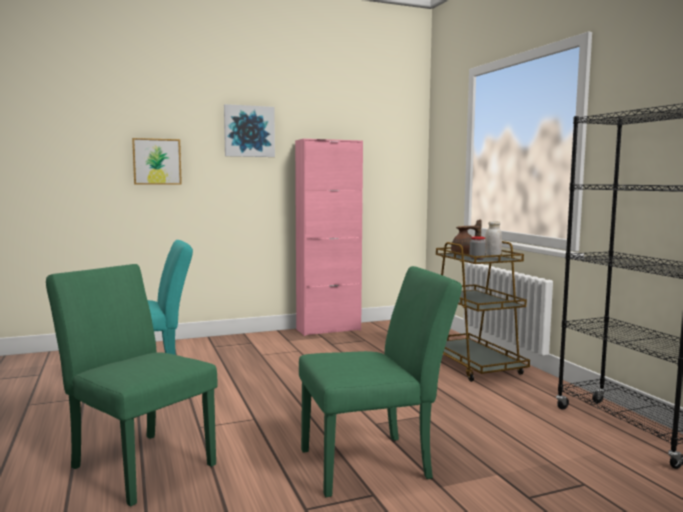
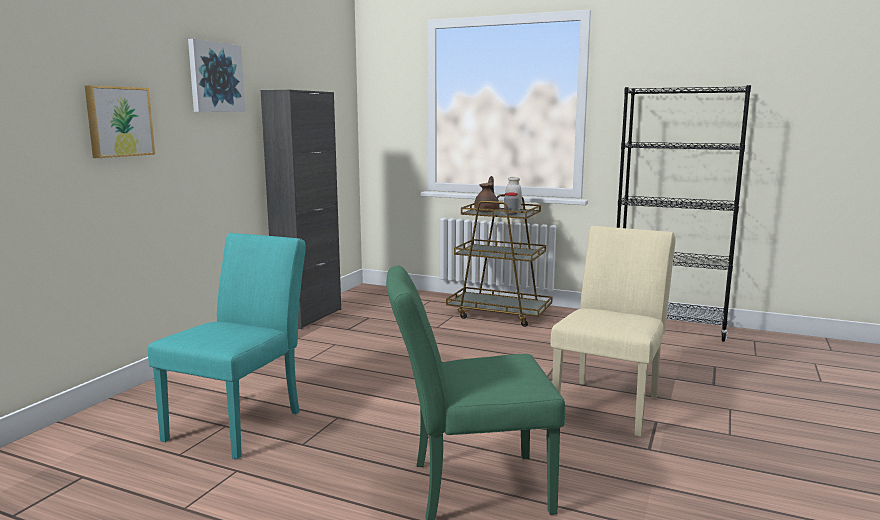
camera: 45 degrees left, 5 degrees up
(328, 329) = (309, 317): pink cabinet -> black cabinet
(375, 463) = (610, 403): green chair -> beige chair

